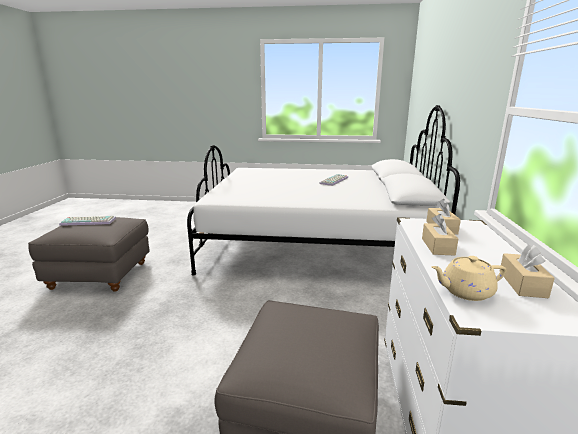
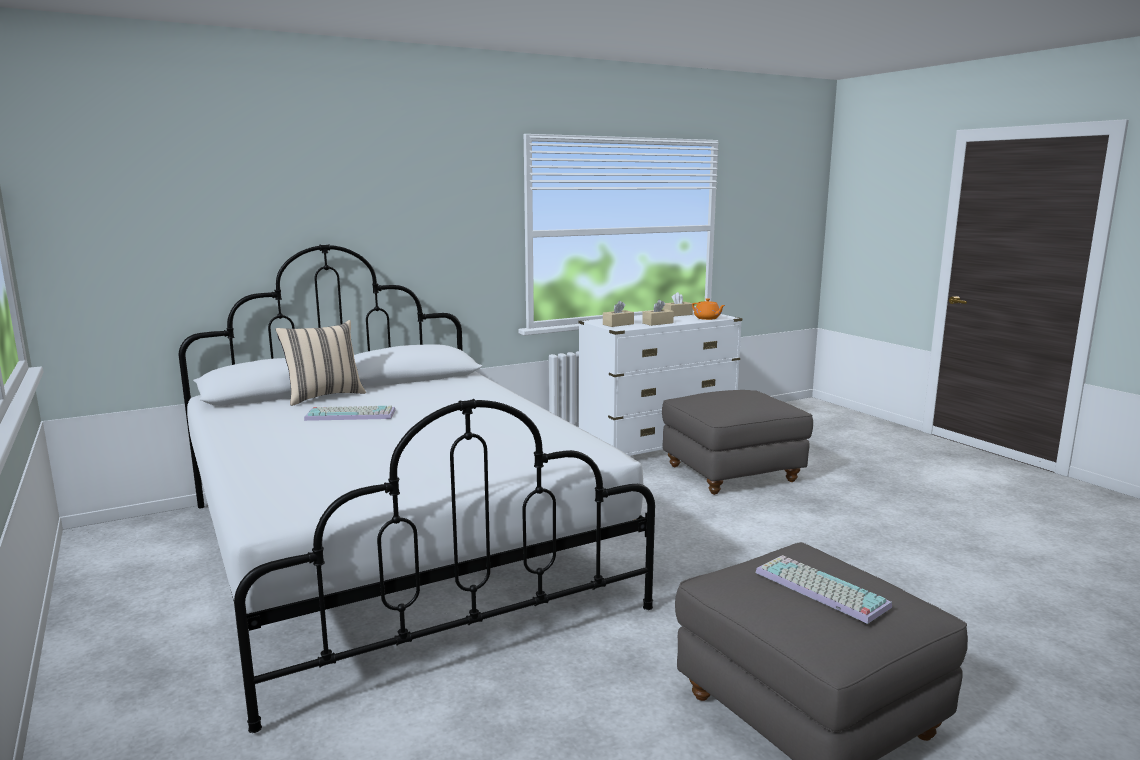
camera: 125 degrees left, 5 degrees down
(374, 180) = (323, 396): none -> beige pillow
(465, 292) = (707, 318): beige teapot -> orange teapot

